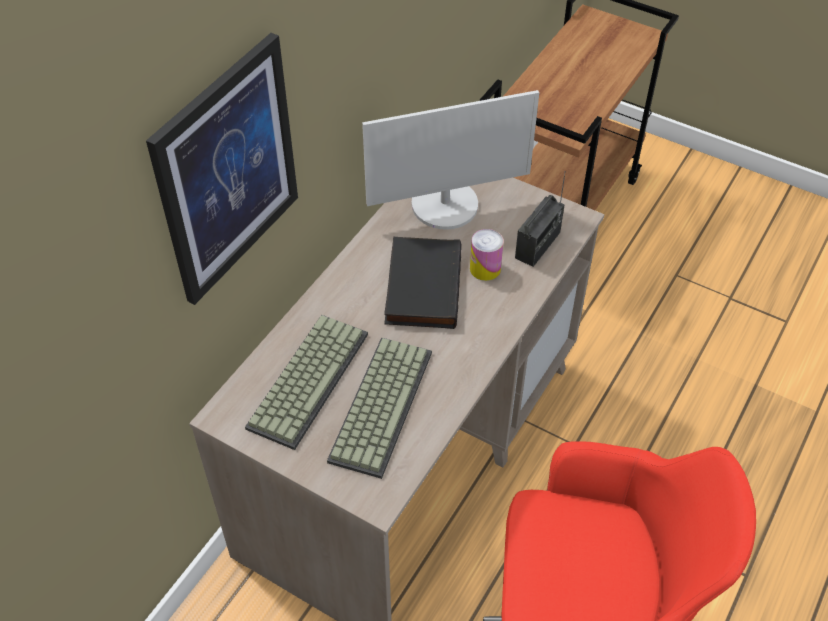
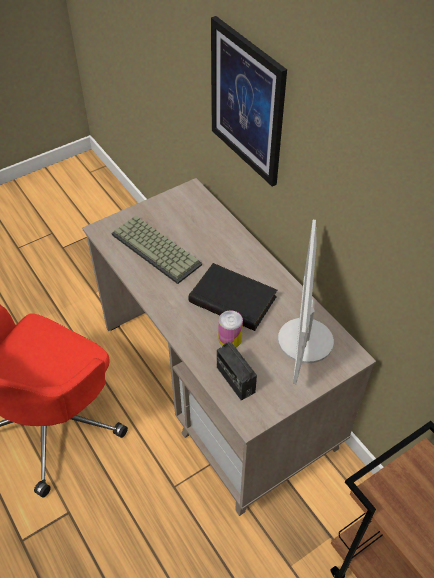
camera: 115 degrees right, 0 degrees up
(307, 378) = (195, 226): keyboard -> none

